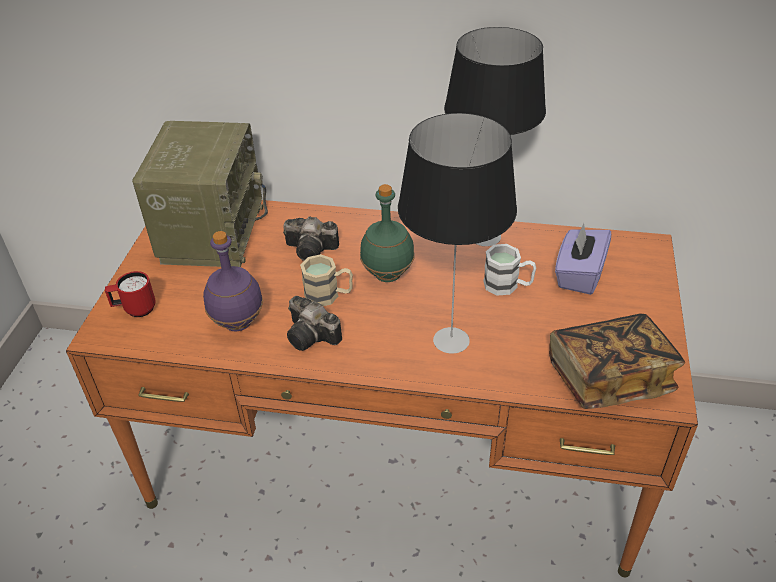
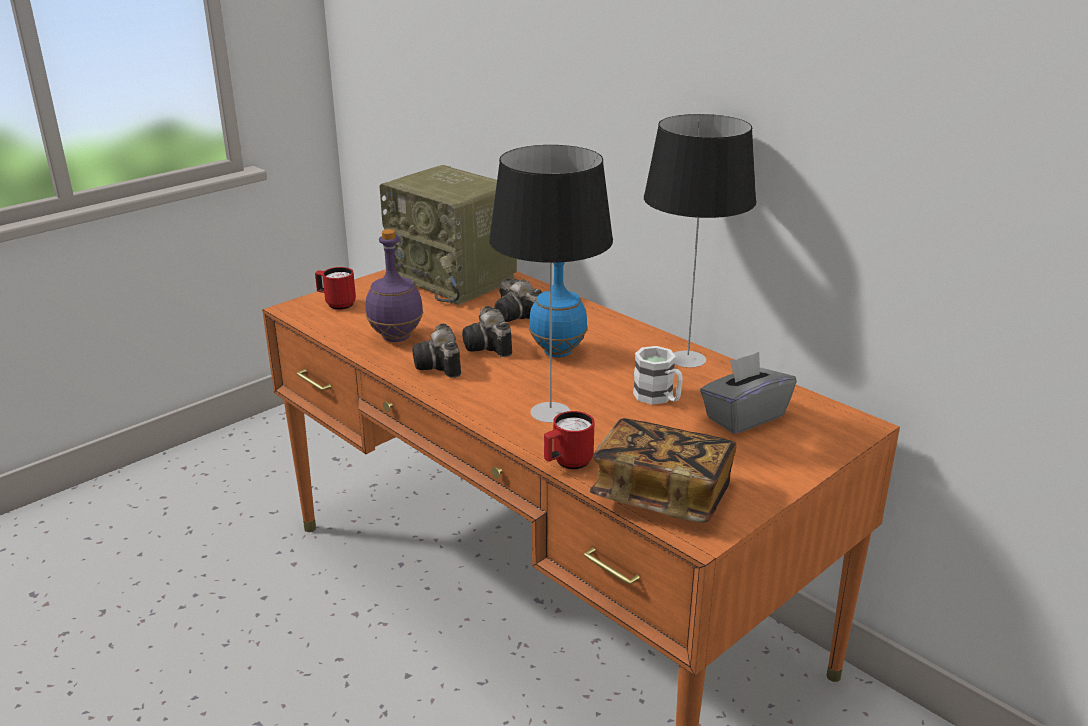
camera: 35 degrees right, 15 degrees down
(211, 232) = (454, 279): radio -> radio turned 90 degrees clockwise
(329, 295) = (489, 347): beige mug -> camera
(387, 275) = (557, 353): green bottle -> blue bottle
(519, 384) = (567, 463): none -> red mug
(579, 274) = (744, 417): purple tissue box -> grey tissue box

